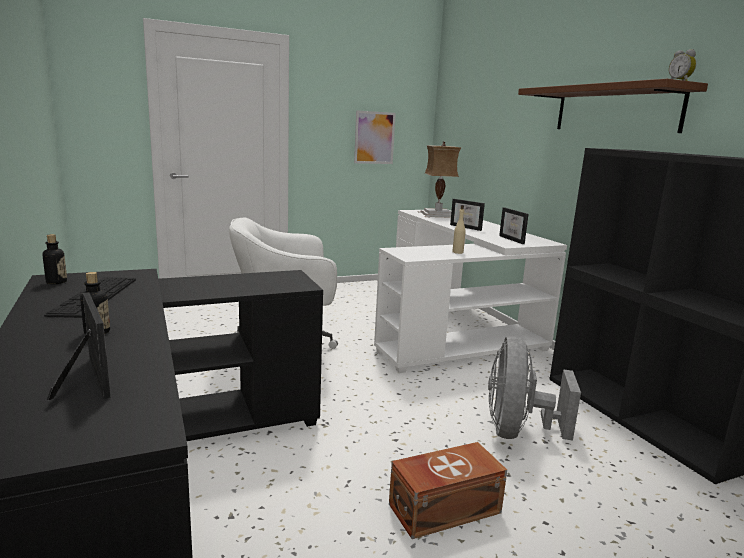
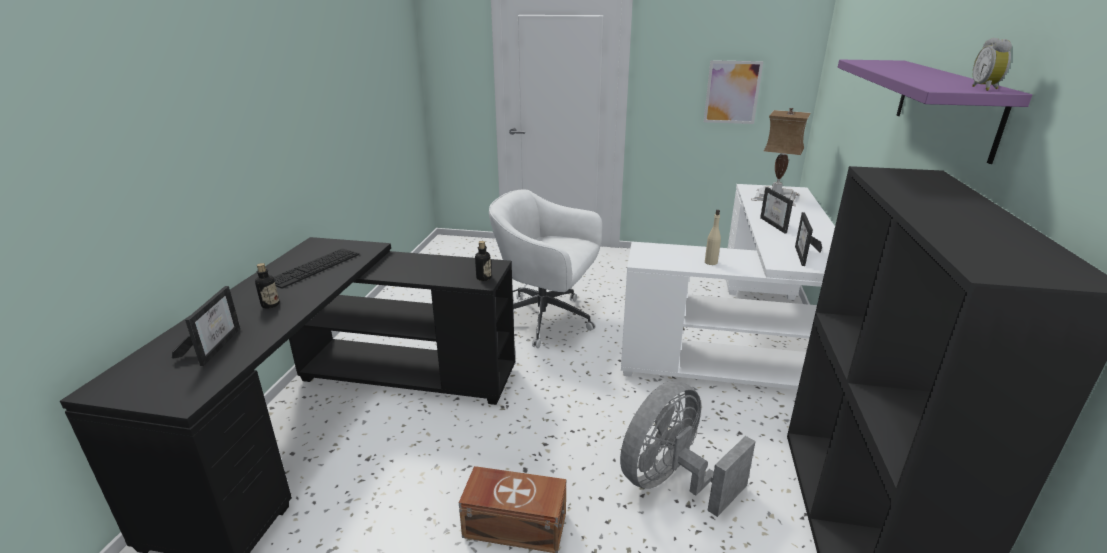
camera: 35 degrees right, 10 degrees up
(56, 282) = (313, 247): bottle -> bottle (483, 278)
(615, 109) = (945, 105): brown shelf -> purple shelf

